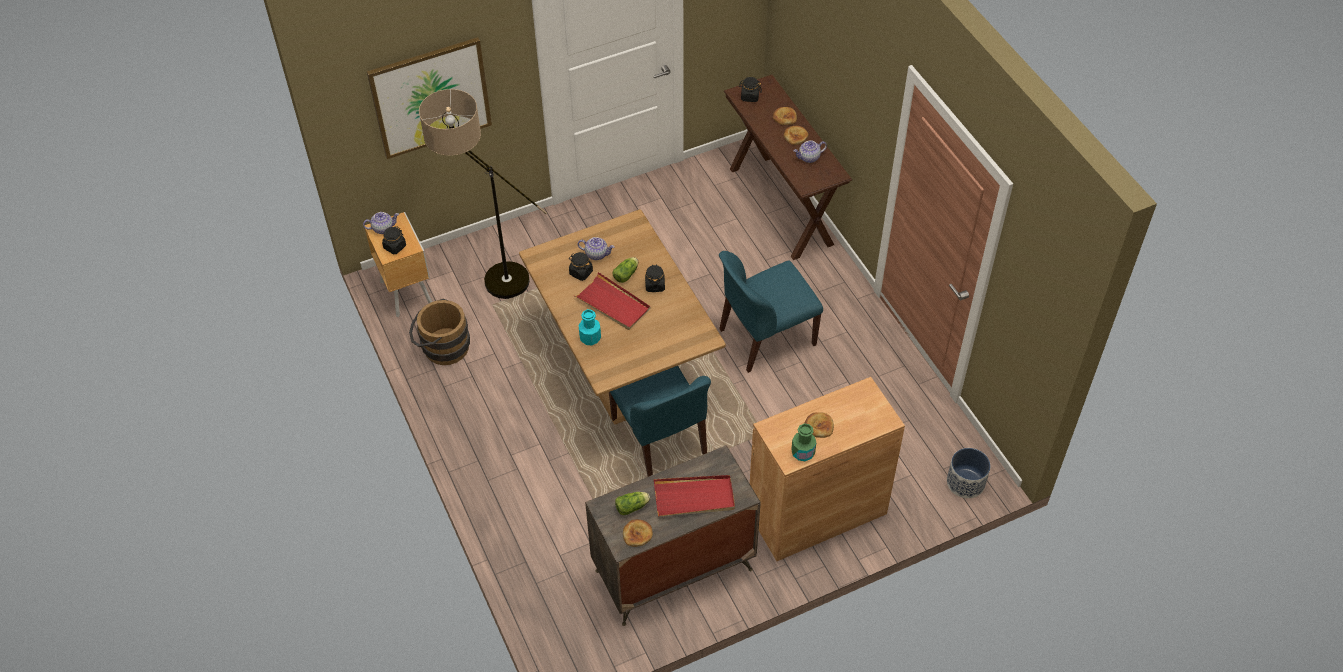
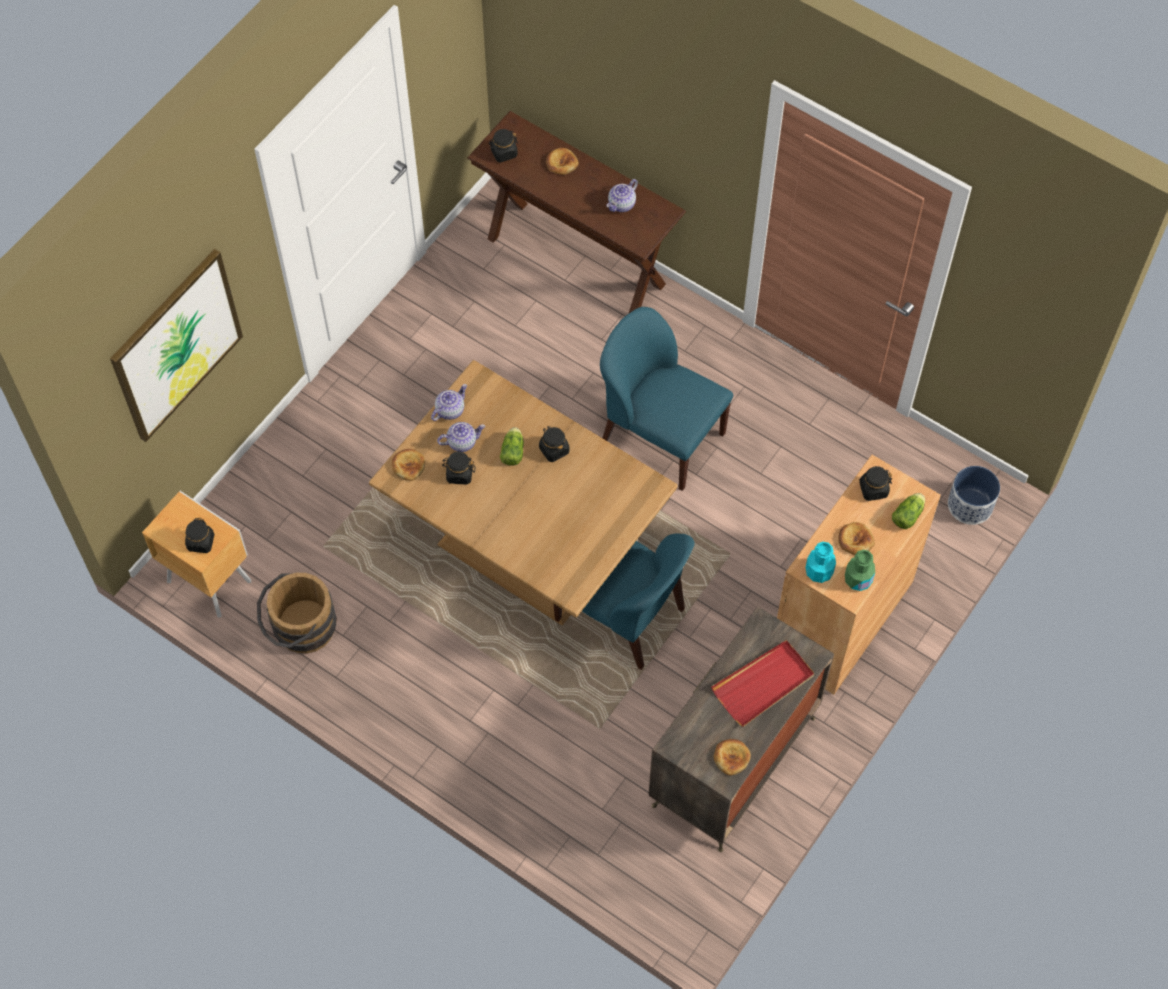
camera: 30 degrees left, 10 degrees up
(383, 228) = (169, 525): teapot -> teapot (450, 410)
(490, 277) = (296, 512): floor lamp -> none
(590, 338) = (524, 551): turquoise bottle -> turquoise bottle (819, 571)
(613, 304) = (522, 496): red tray -> none
(633, 507) = (706, 728): lettuce -> lettuce (908, 514)
(765, 337) = (660, 437): blue chair -> blue chair turned 90 degrees clockwise
(795, 136) = (589, 183): bread -> bread (408, 465)
(855, 399) = (873, 489): none -> black jar

